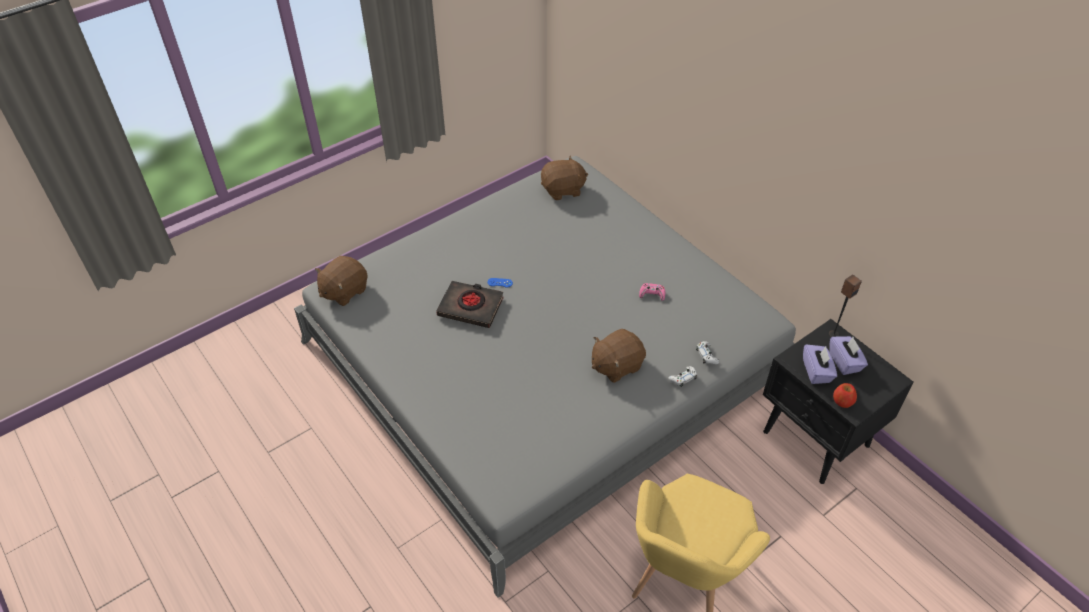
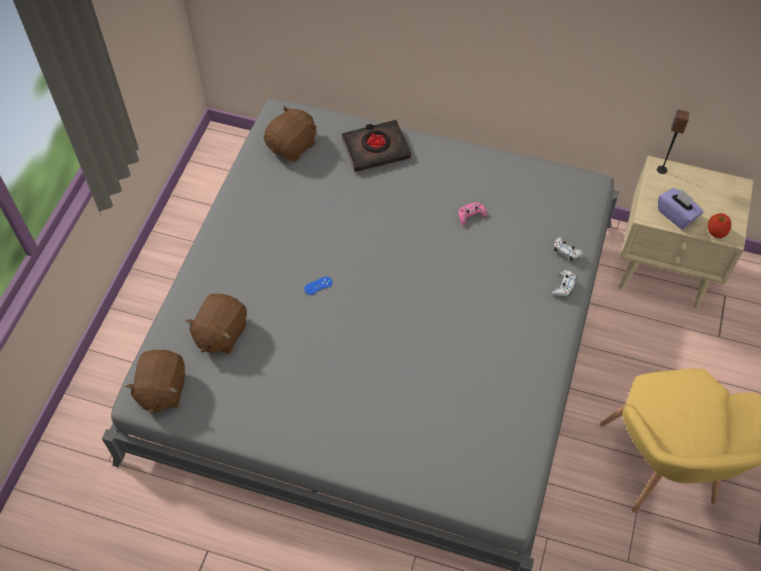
camera: 35 degrees left, 10 degrees up
(471, 307) = (312, 329): black book -> black book (376, 149)
(616, 365) = (496, 308): brown plush toy -> brown plush toy (220, 333)
(816, 440) = (665, 270): black nightstand -> beige nightstand
(845, 362) = (690, 192): purple tissue box -> none

